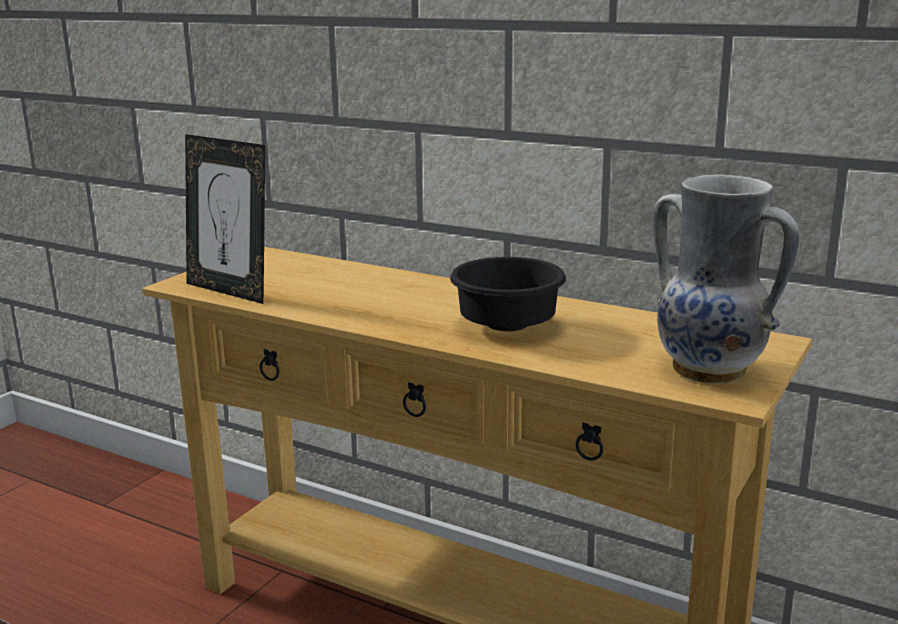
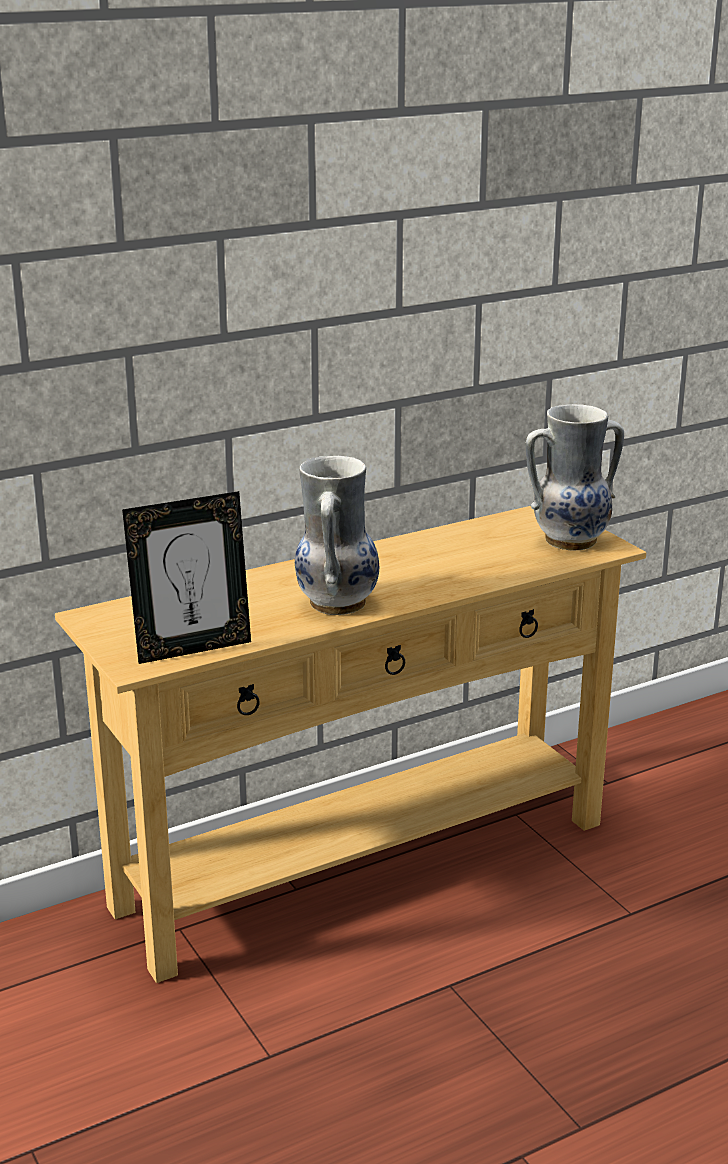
camera: 60 degrees left, 5 degrees up
(380, 312) = (335, 603): none -> vase
(511, 325) = (424, 569): black bowl -> none

